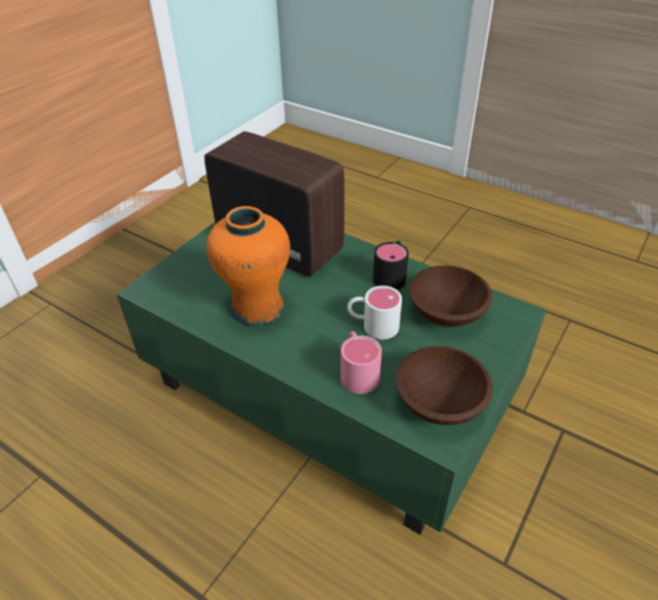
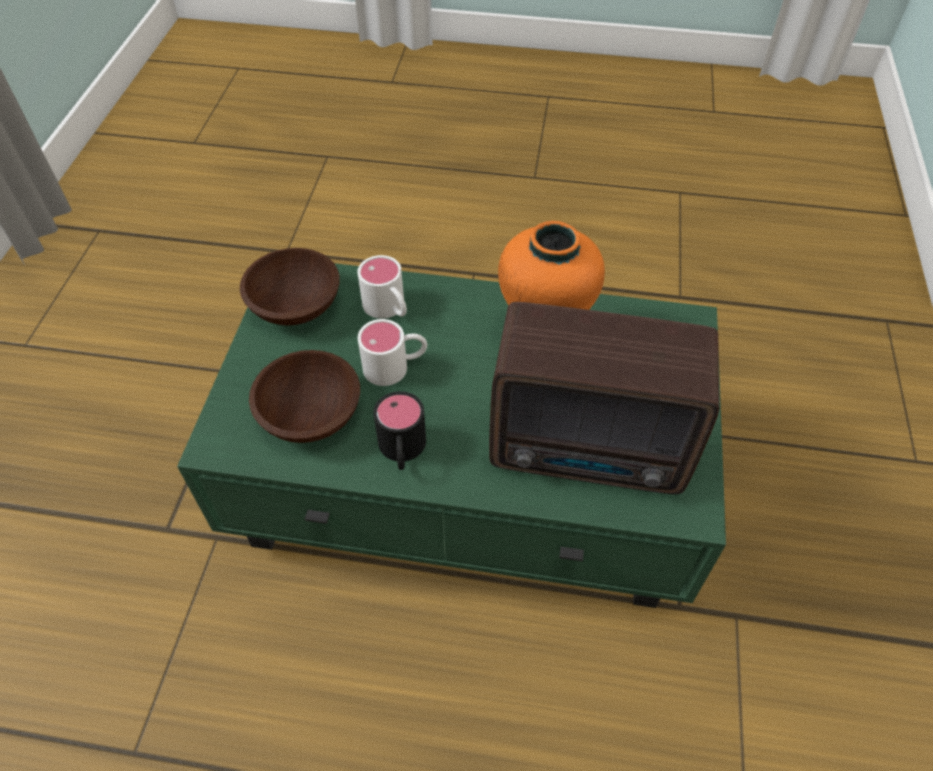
camera: 155 degrees right, 10 degrees up
(357, 371) = (389, 309): pink mug -> white mug

